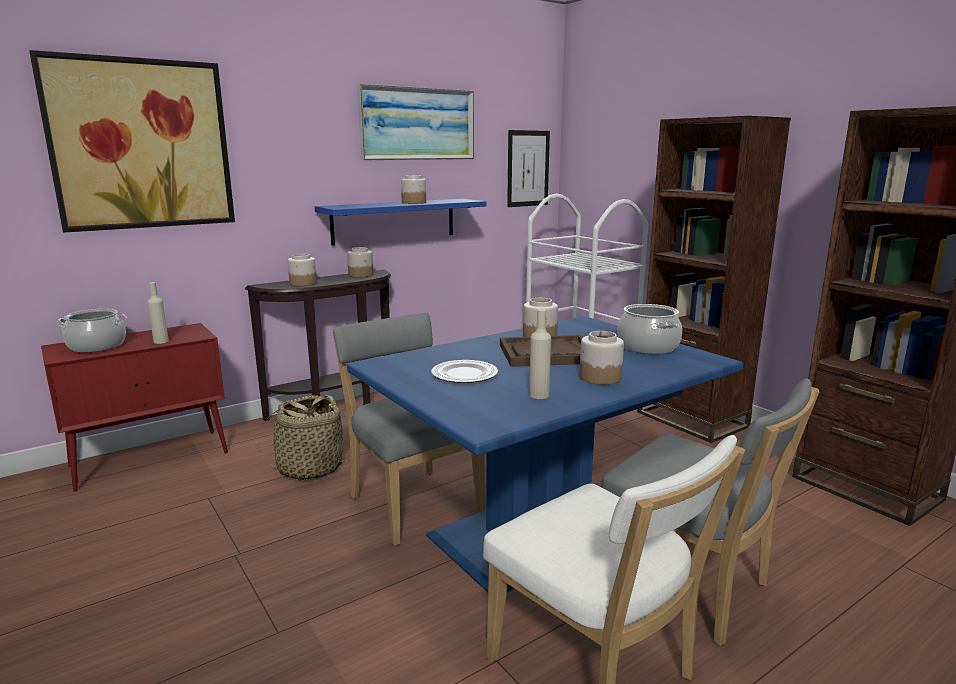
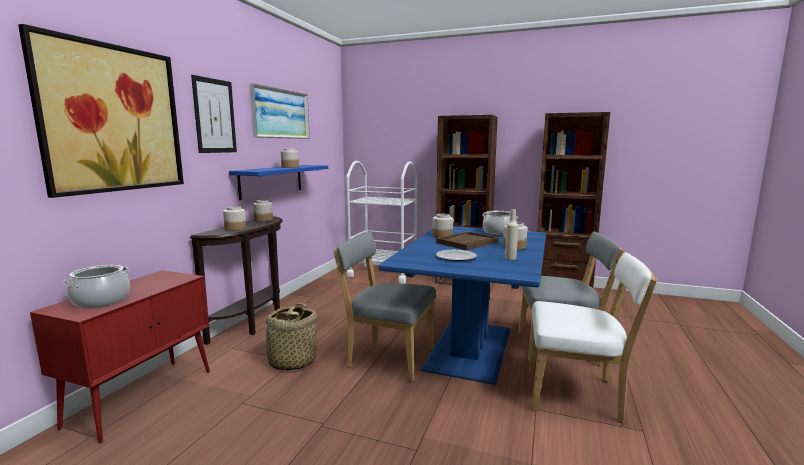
camera: 35 degrees left, 5 degrees down
(161, 341) = (160, 286): beige bottle -> none
(528, 168) = (331, 145): picture -> picture (214, 116)

